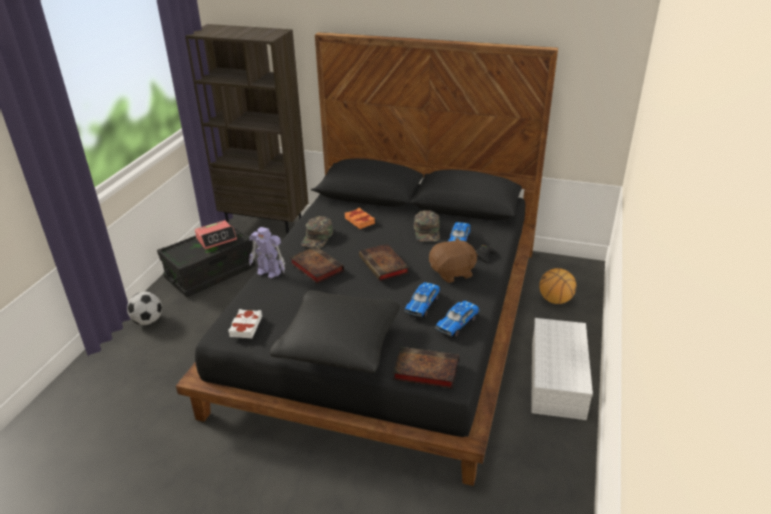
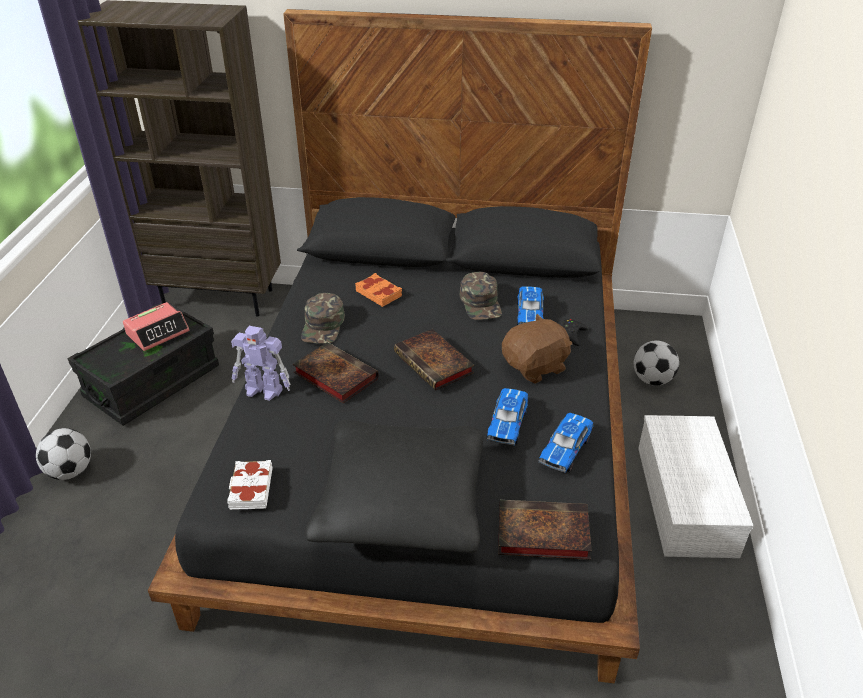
camera: 10 degrees left, 5 degrees up
(555, 300) = (652, 380): basketball -> football

